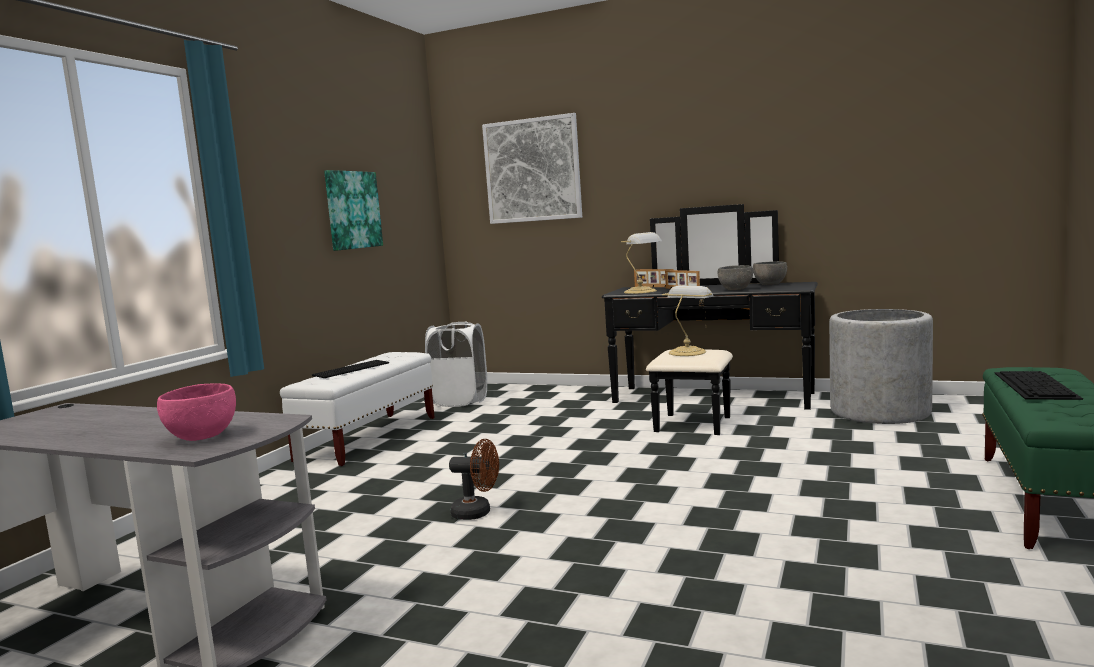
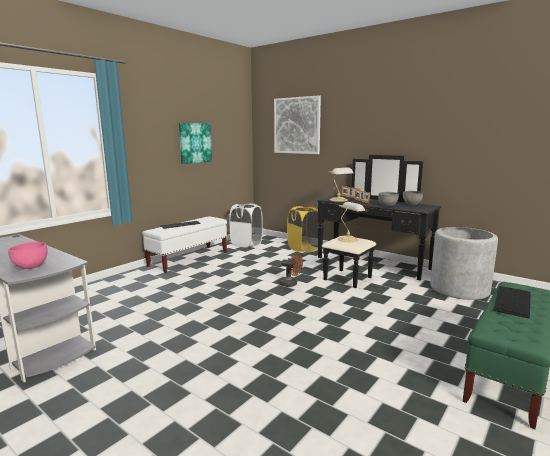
camera: 15 degrees right, 5 degrees up
(477, 513) = (200, 312): brown fan -> brown fan (291, 284)
(574, 394) = (304, 248): none -> yellow laundry basket

